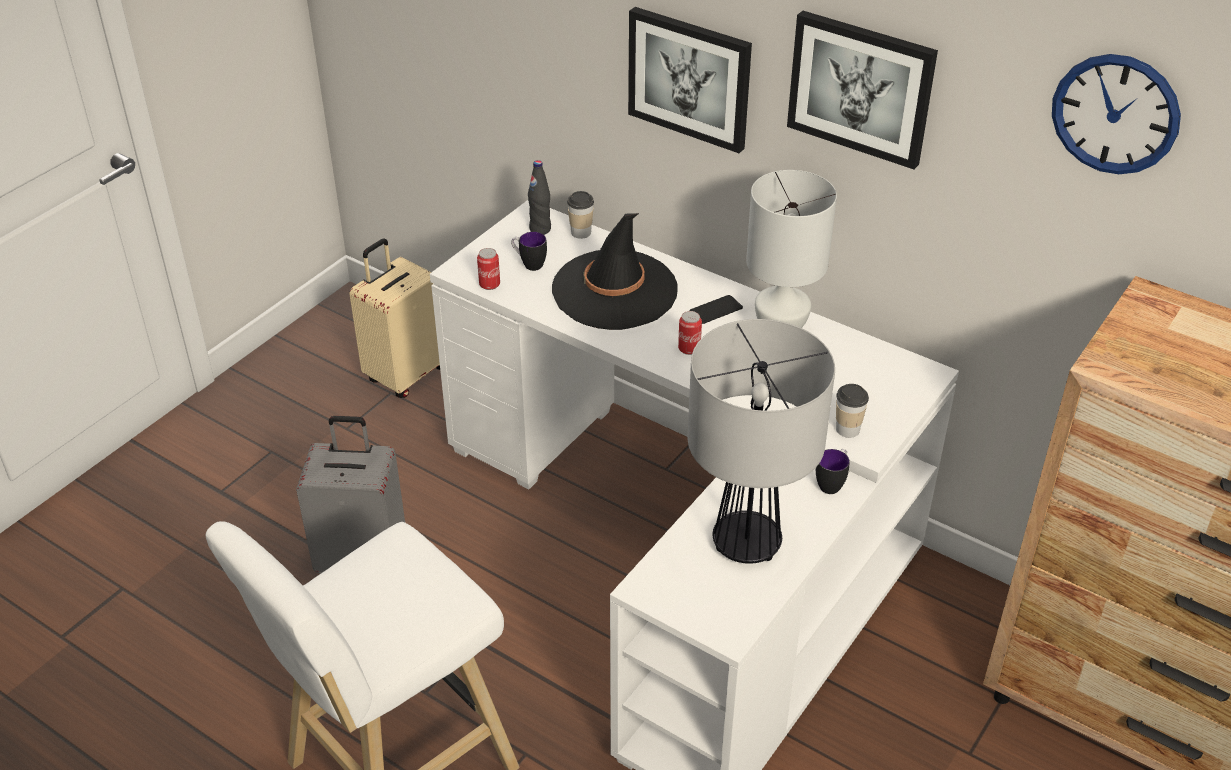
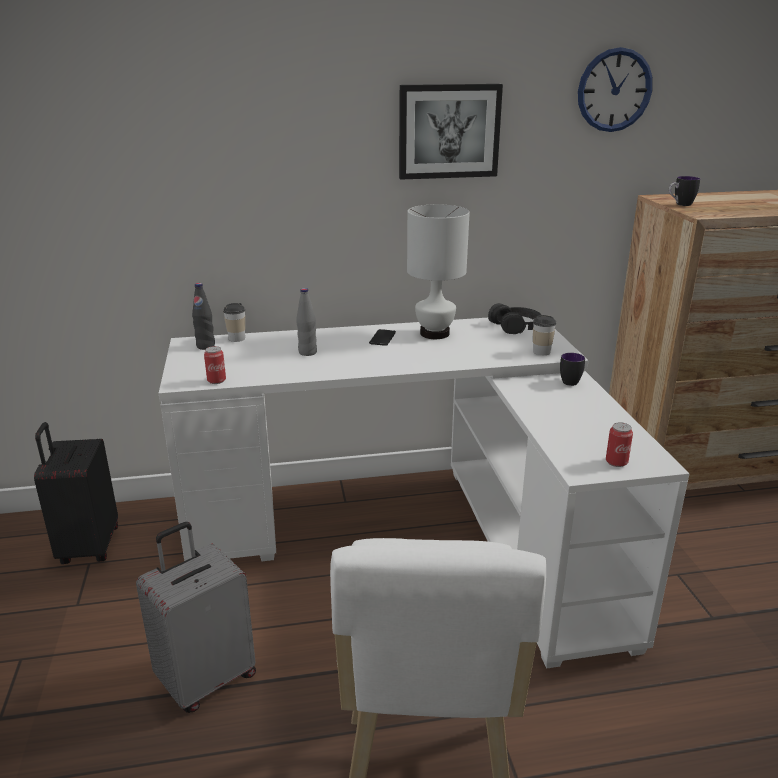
camera: 45 degrees left, 15 degrees down
(405, 374) = (88, 547): beige suitcase -> black suitcase
(529, 264) = (227, 362): mug -> mug (680, 204)
(614, 290) = (307, 352): black hat -> grey bottle
(689, 349) = (400, 357): can -> can (616, 462)
(690, 78) = (311, 172): picture -> none
(747, 544) = (585, 423): table lamp -> none
(891, 374) = (516, 326): none -> black headphones

